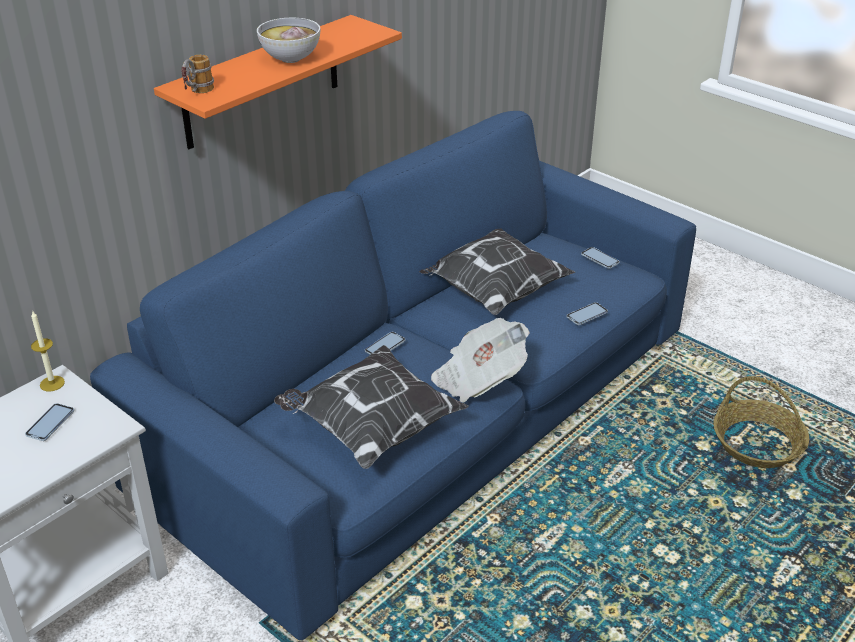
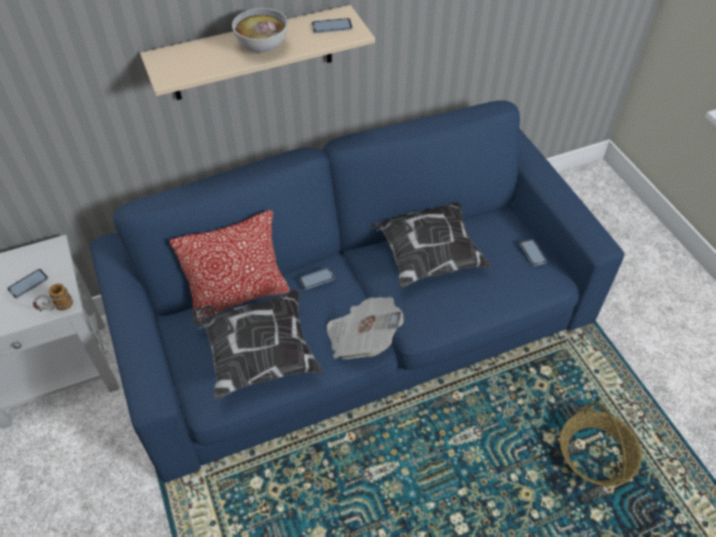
camera: 25 degrees right, 15 degrees up
(52, 383) = (49, 249): candle -> none
(197, 93) = (165, 68): mug -> mug (57, 309)
(262, 82) = (252, 54): orange shelf -> beige shelf
(302, 388) = (239, 295): none -> pillow
(587, 314) = (484, 307): phone -> phone (332, 27)

